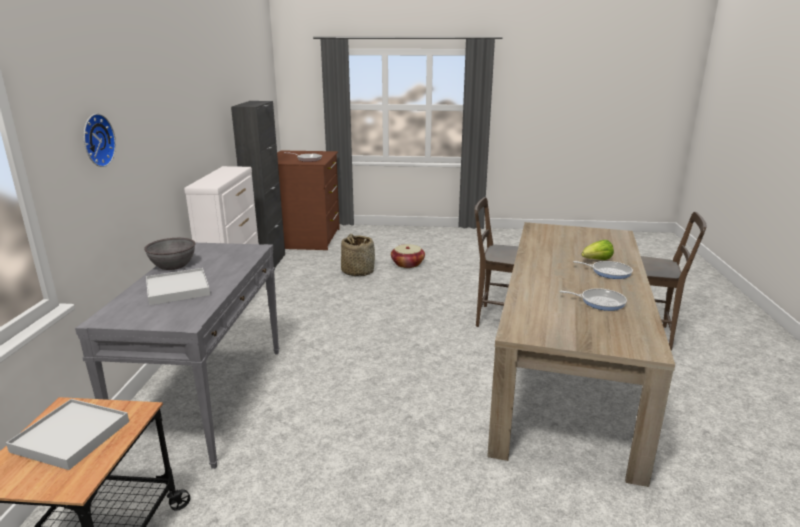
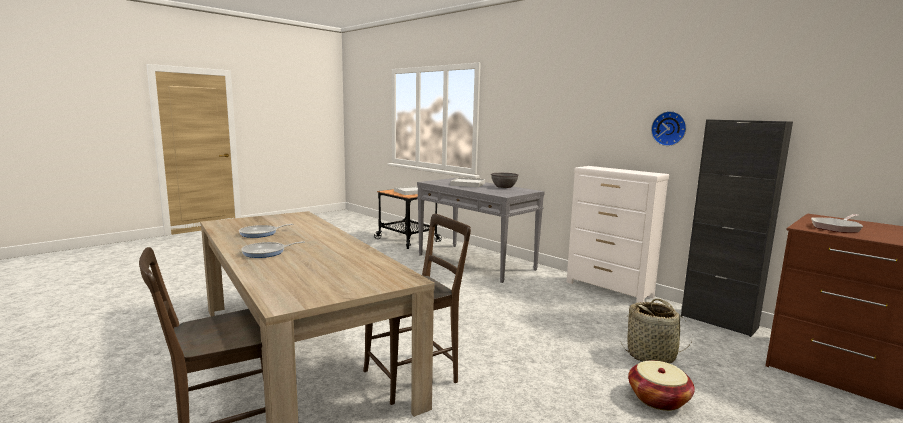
camera: 130 degrees right, 10 degrees down
(95, 140) = (518, 112): wall clock -> wall clock (669, 128)
(596, 261) = (287, 259): lettuce -> none

